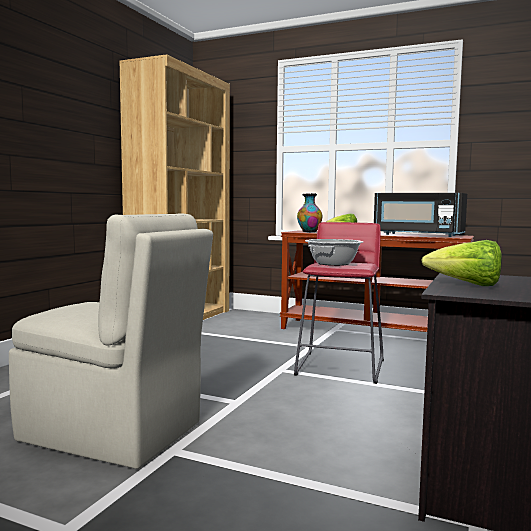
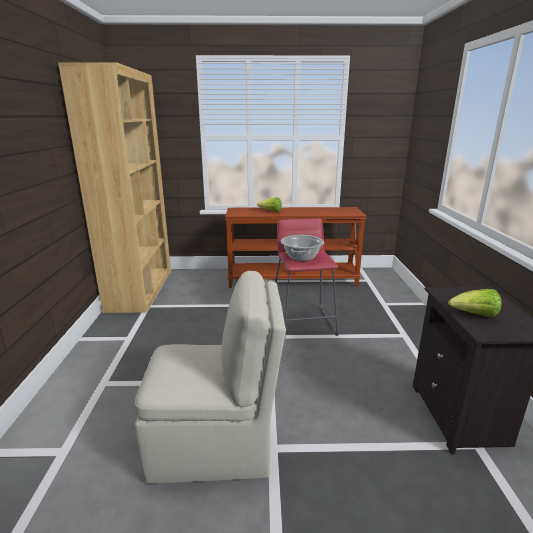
camera: 25 degrees left, 15 degrees up
(309, 232) = (245, 213): vase -> none
(417, 235) = (326, 212): black microwave -> none

